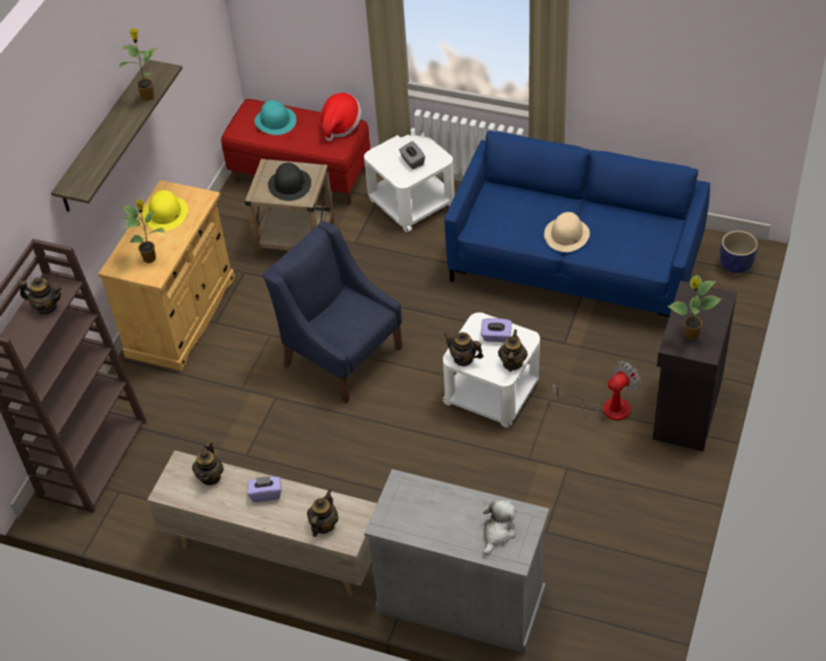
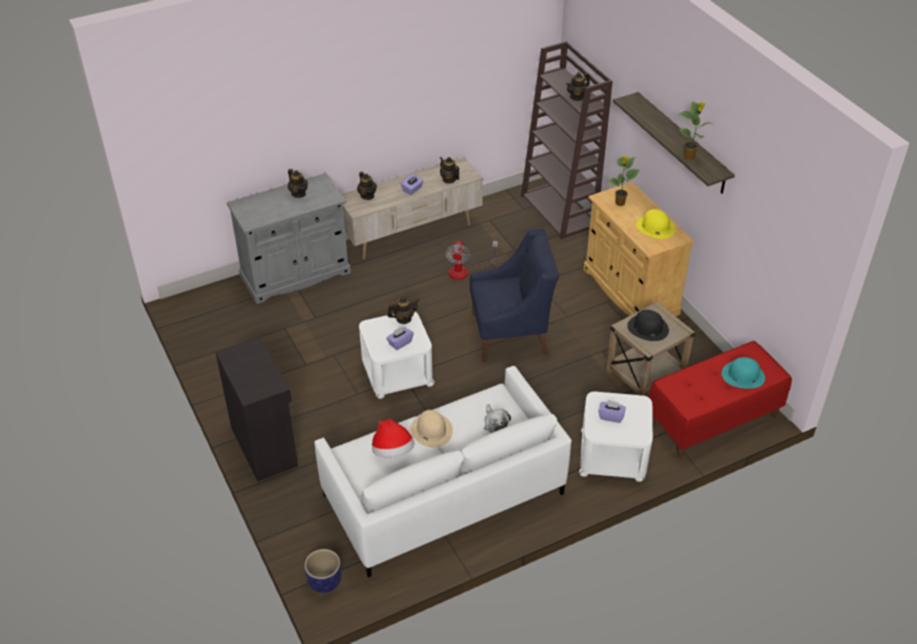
camera: 130 degrees right, 5 degrees down
(340, 126) = (696, 403): hat -> hat (392, 451)
(412, 161) = (611, 416): grey tissue box -> purple tissue box
(498, 532) = (259, 208): plush toy -> plush toy (495, 424)
(512, 363) = (372, 335): teapot -> teapot (298, 193)
(575, 264) = (443, 493): blue sofa -> white sofa
(605, 408) = (317, 412): fan -> fan (464, 270)
(690, 335) = (249, 358): potted plant -> none

